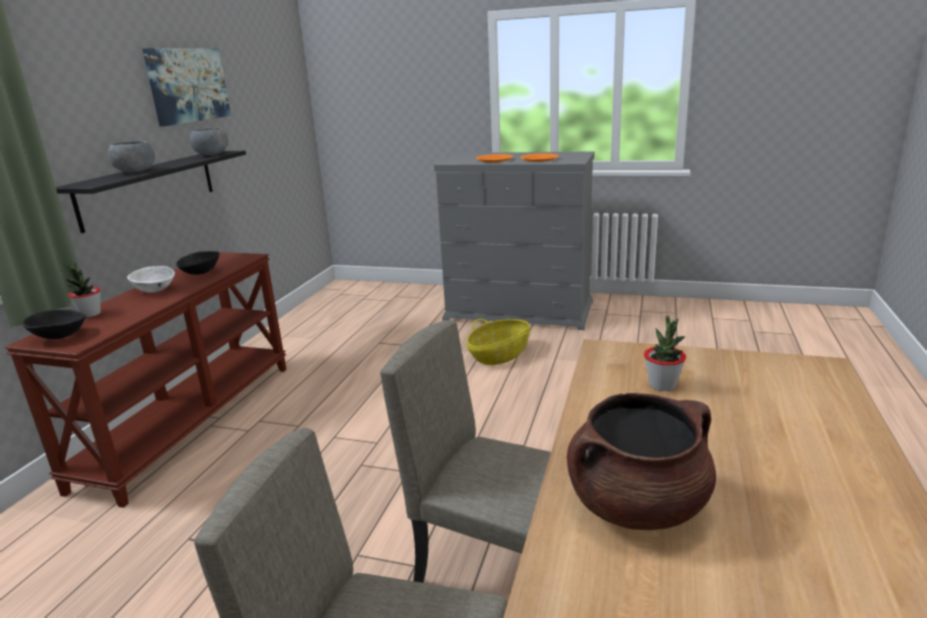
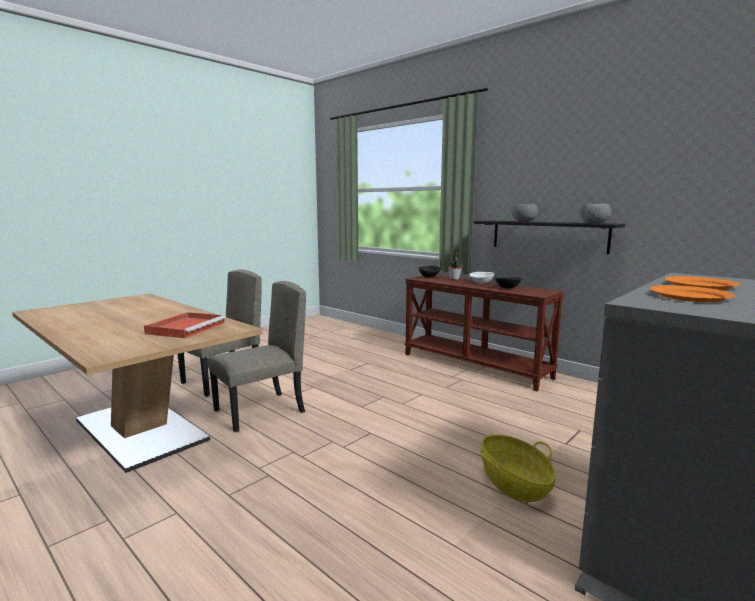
camera: 115 degrees right, 10 degrees down
(188, 85) = (615, 170): picture -> none
(637, 505) = (153, 310): brown cooking pot -> none
(662, 385) = (187, 328): potted plant -> red tray

